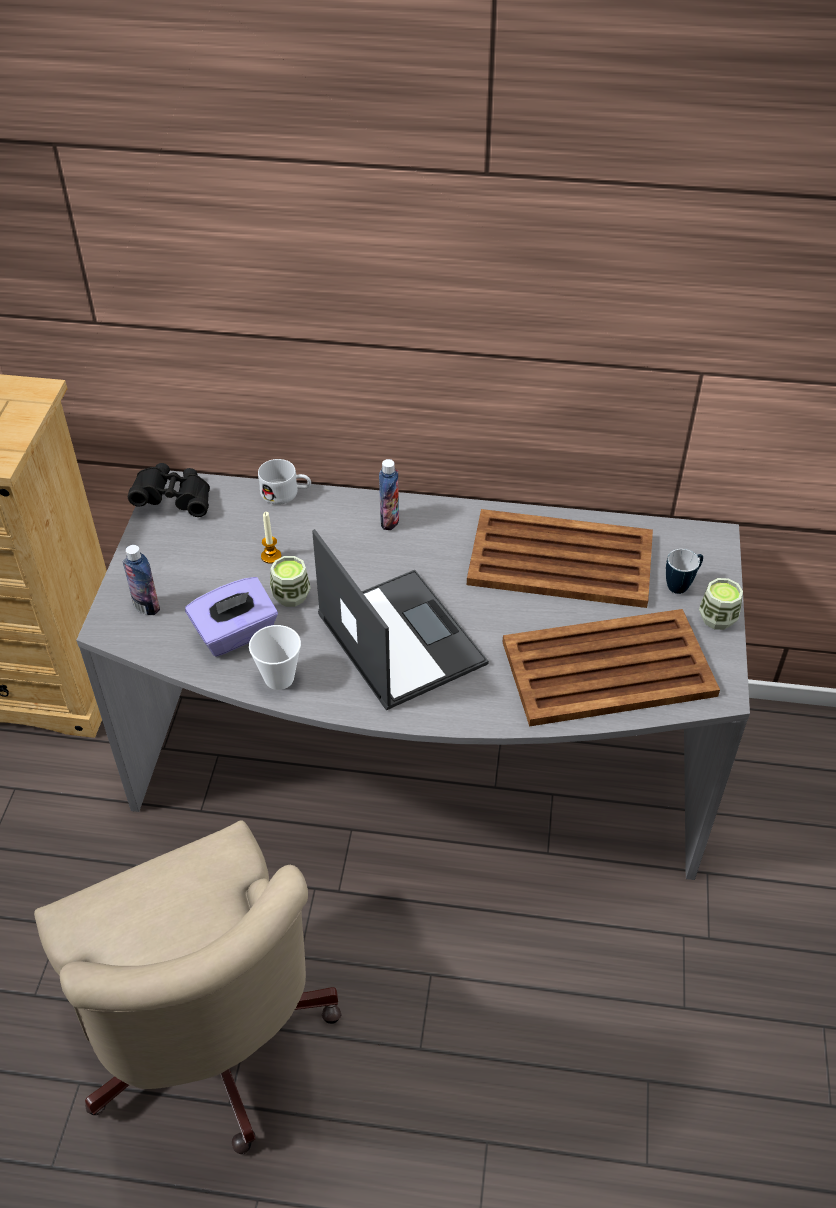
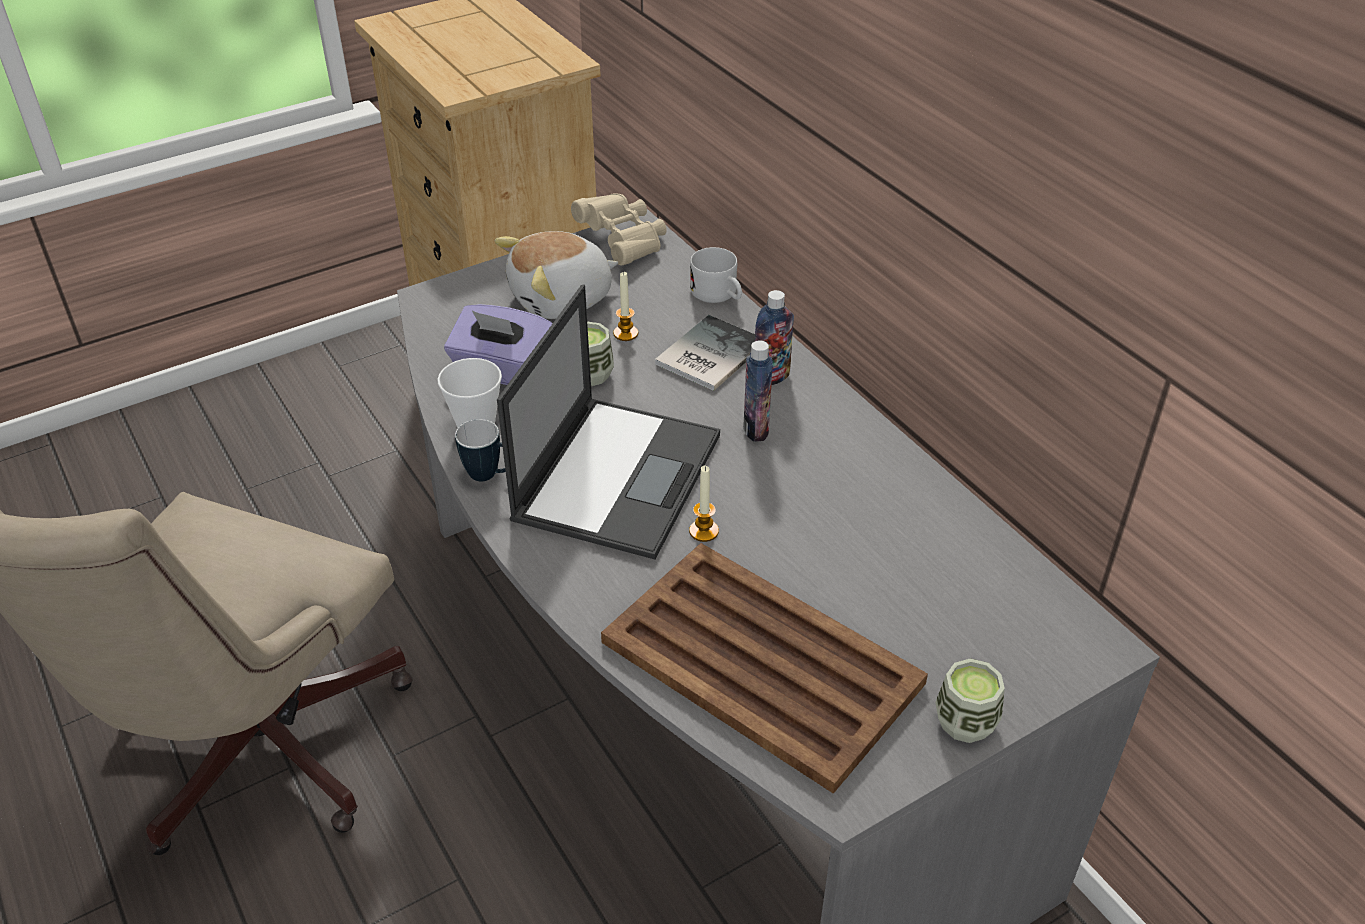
camera: 50 degrees right, 5 degrees down
(146, 606) = (476, 302): bottle -> bottle (756, 429)
(174, 500) = (623, 242): black binoculars -> beige binoculars
(198, 564) = (562, 299): none -> plush toy
(336, 534) = (707, 354): none -> book
(486, 630) = (704, 531): none -> candle
(558, 559) = (880, 528): brown tray -> none
(681, 585) = (978, 657): mug -> mug (490, 475)

